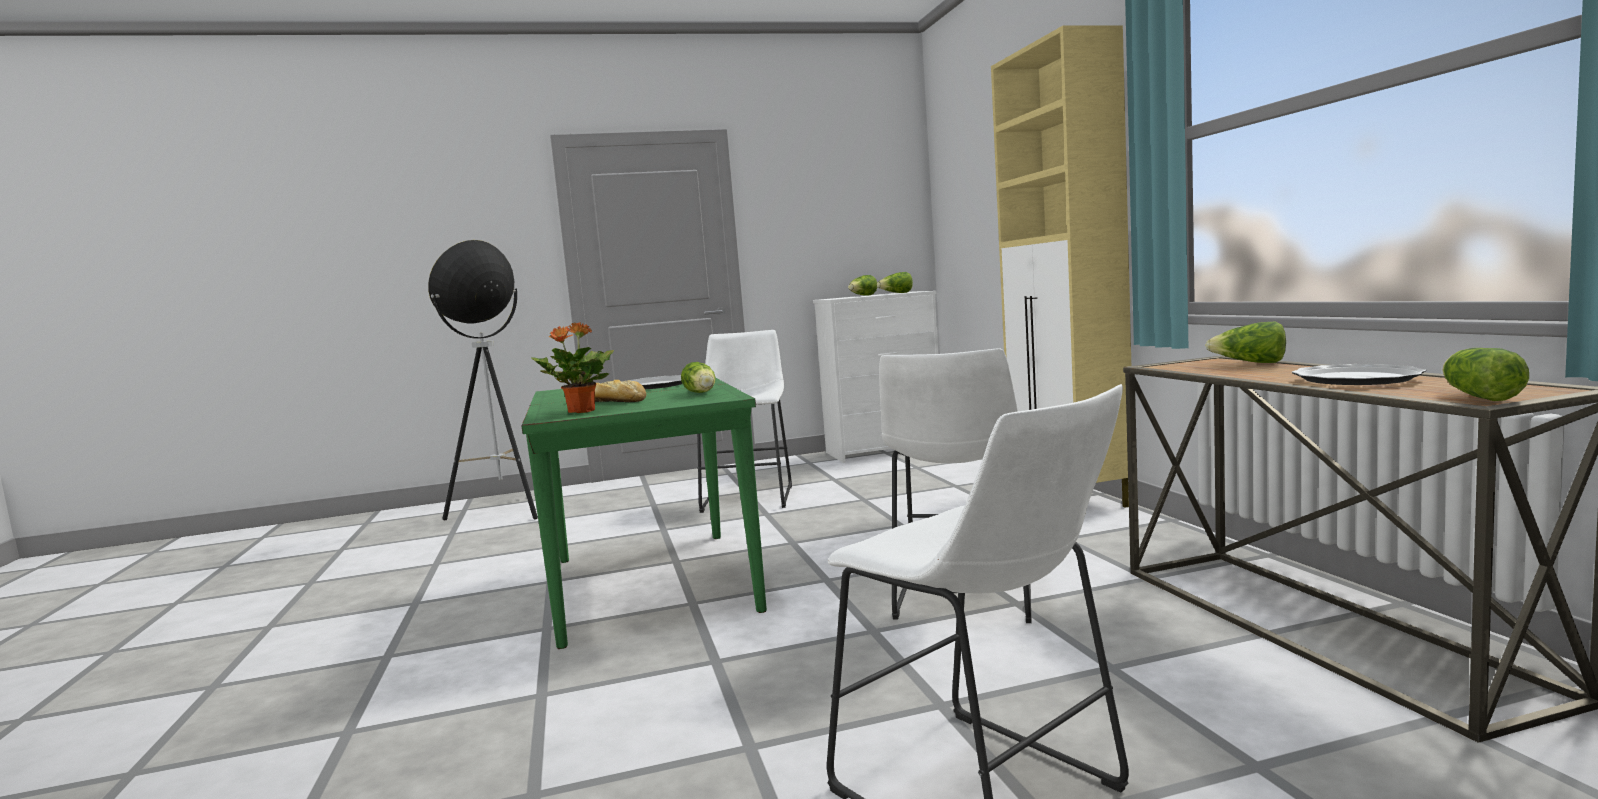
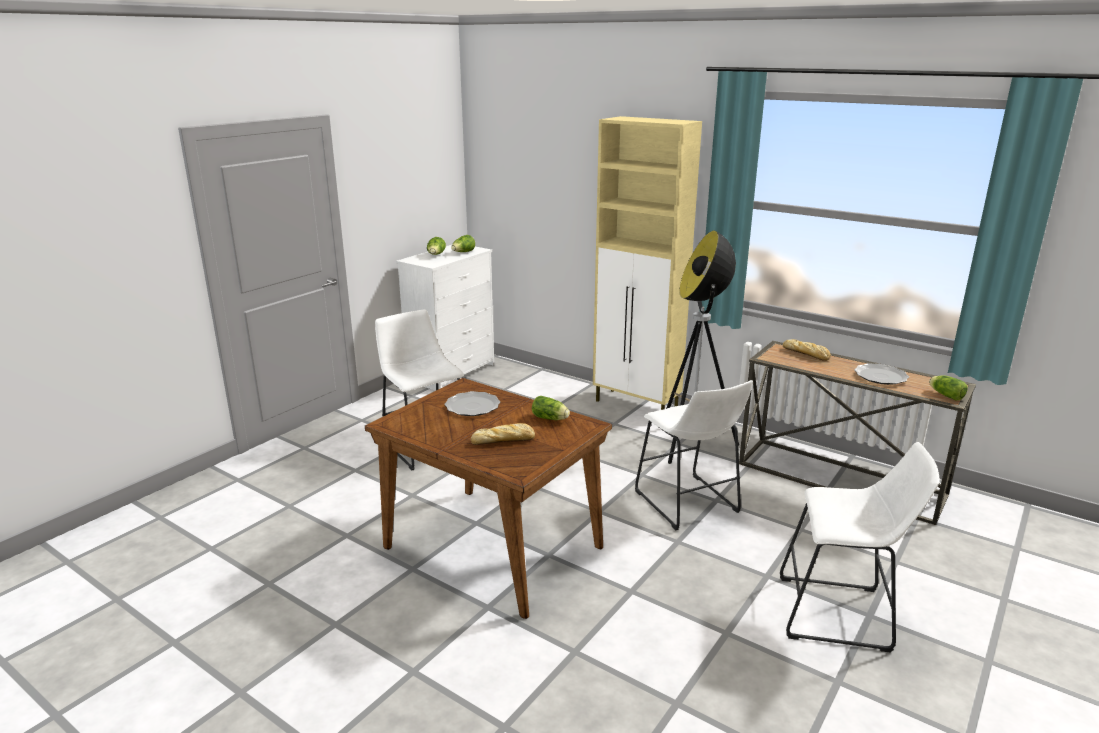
camera: 40 degrees left, 15 degrees up
(505, 512) = (217, 510): floor lamp -> floor lamp (692, 445)
(580, 411) = (522, 460): potted plant -> none
(651, 582) = (491, 546): green dining table -> brown dining table
(1250, 363) = (806, 354): lettuce -> bread

